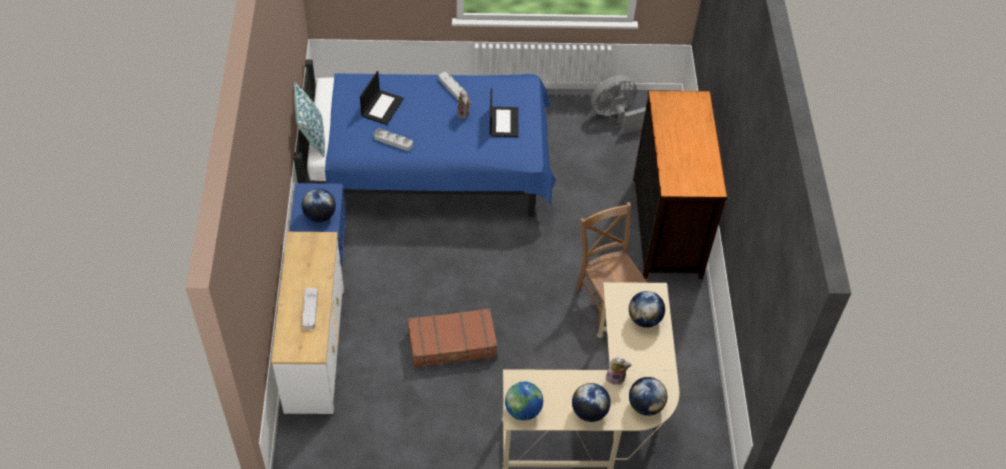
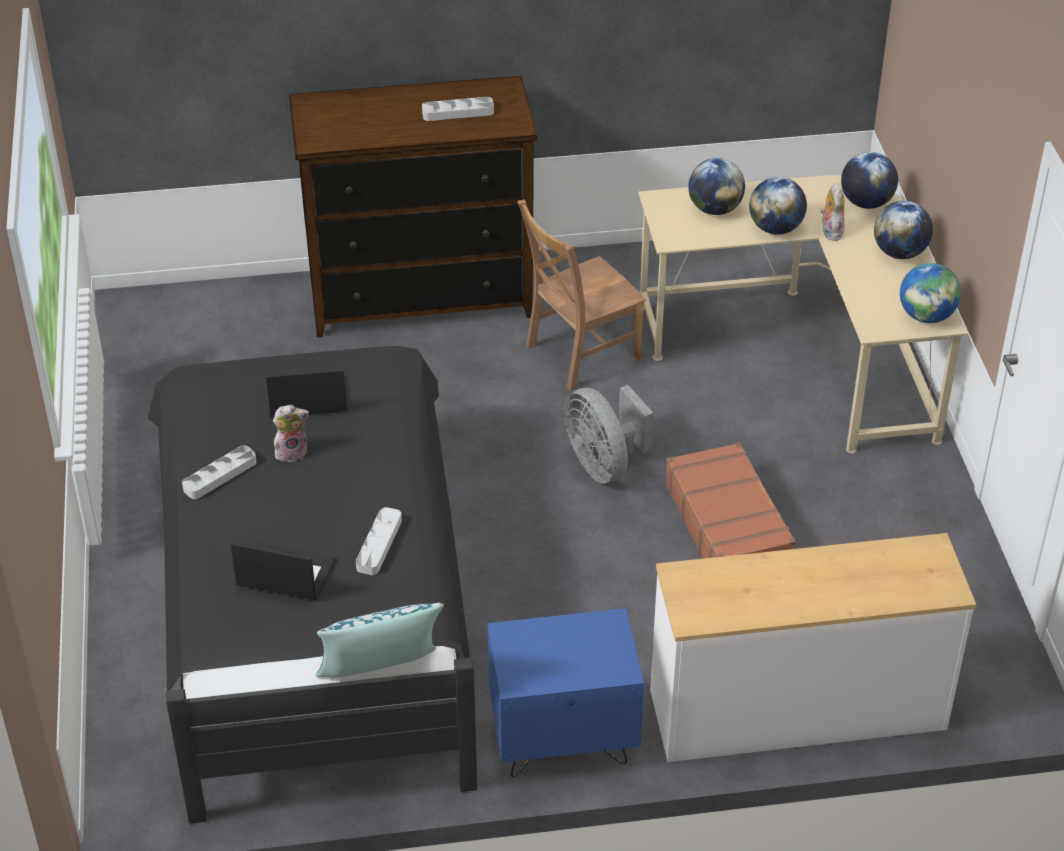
camera: 95 degrees left, 10 degrees down
(310, 309) = (846, 571): grey tray -> grey tray (458, 112)
(320, 216) = (579, 643): globe -> globe (775, 228)
(430, 166) = (316, 605): blue bed -> black bed
(615, 116) = (165, 364): grey fan -> grey fan (604, 464)

